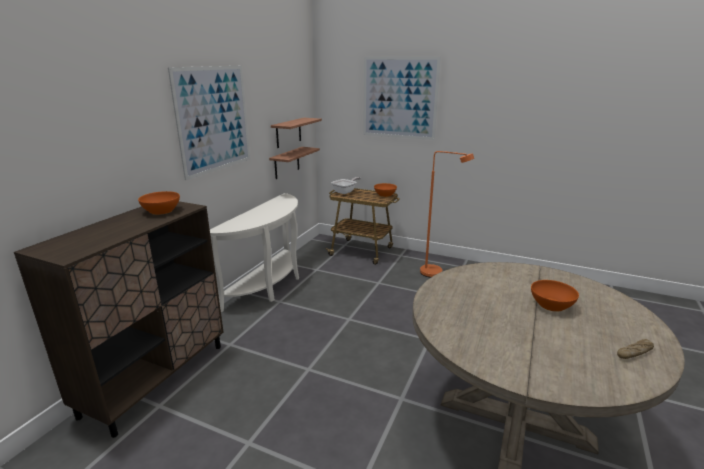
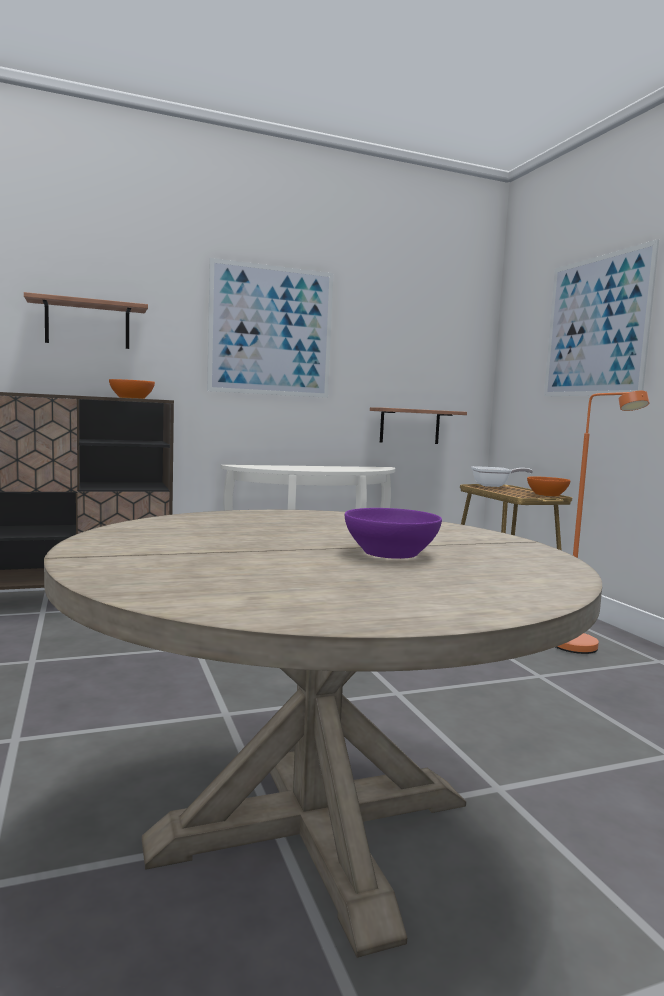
camera: 45 degrees right, 15 degrees down
(288, 132) = (420, 382): shelf -> shelf (87, 325)
(551, 305) = (390, 552): orange bowl -> purple bowl
(634, 353) = (329, 600): bread -> none

